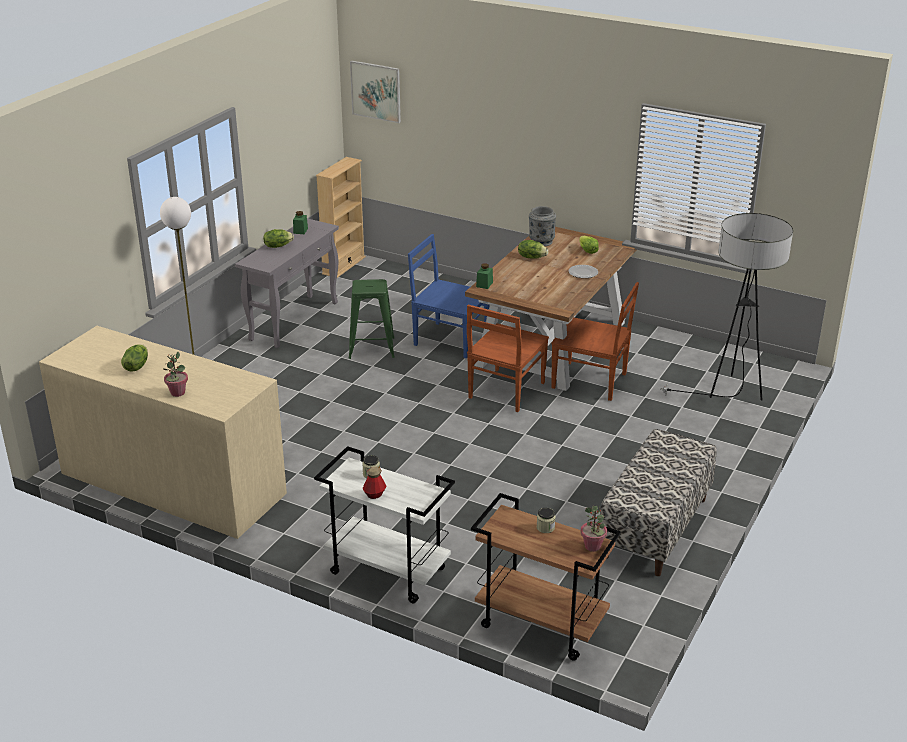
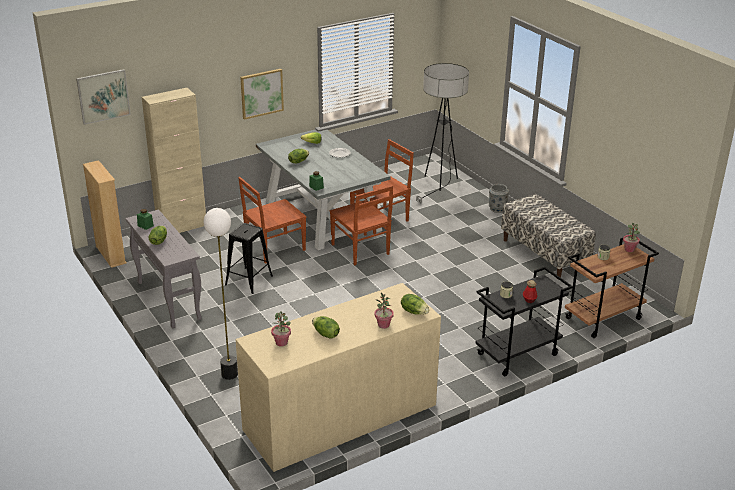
camera: 60 degrees left, 0 degrees up
(105, 349) = (281, 342): none -> potted plant
(219, 403) = (414, 311): none -> lettuce
(371, 348) = (249, 280): green stool -> black stool
(386, 571) = (517, 355): white cart -> black cart
(432, 279) = (182, 227): none -> beige cabinet
(449, 339) = (274, 248): blue chair -> brown chair
(541, 241) = (280, 152): grey vase -> grey vase (497, 209)
(551, 344) = (323, 216): brown dining table -> grey dining table
(555, 162) = (261, 93): none -> picture

